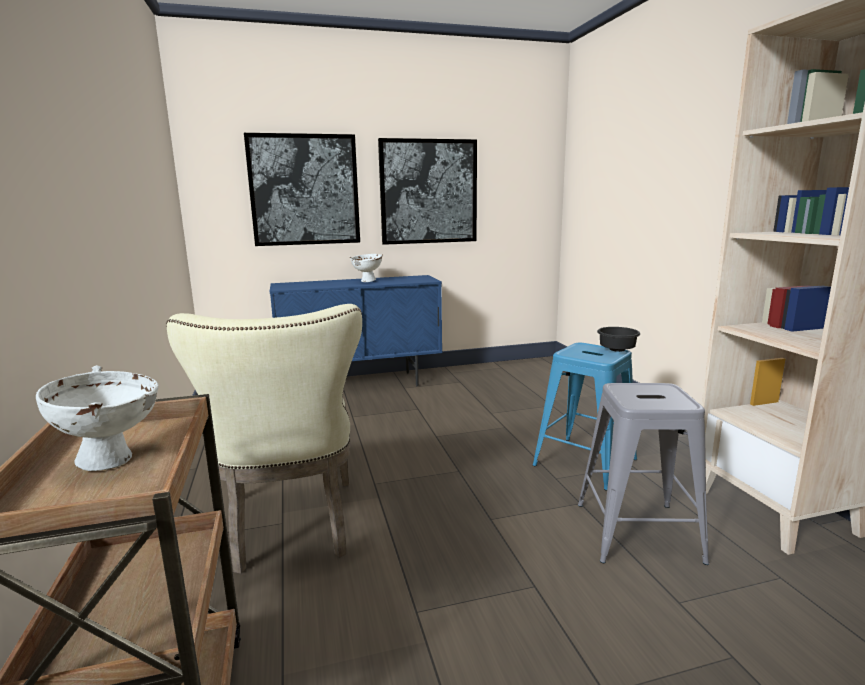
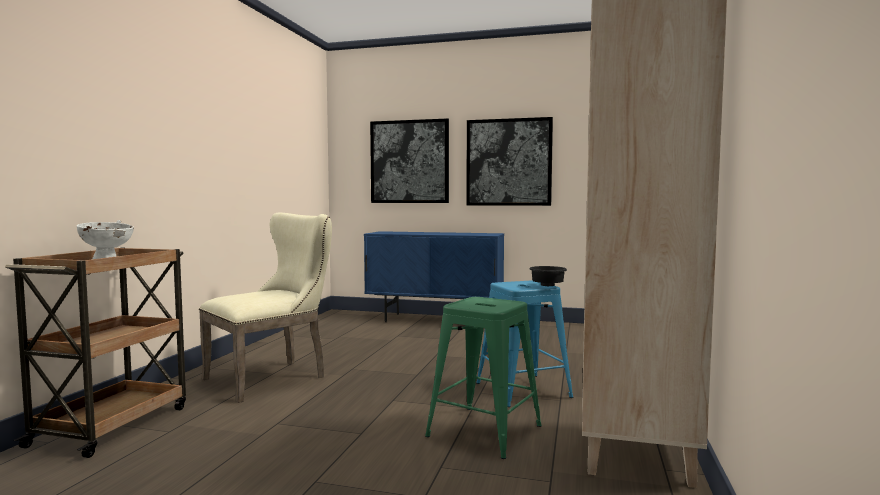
camera: 30 degrees right, 10 degrees down
(292, 529) = (273, 377): beige chair -> beige chair turned 150 degrees counterclockwise
(368, 281) = (443, 233): white bowl -> none
(637, 532) = (484, 431): grey stool -> green stool

